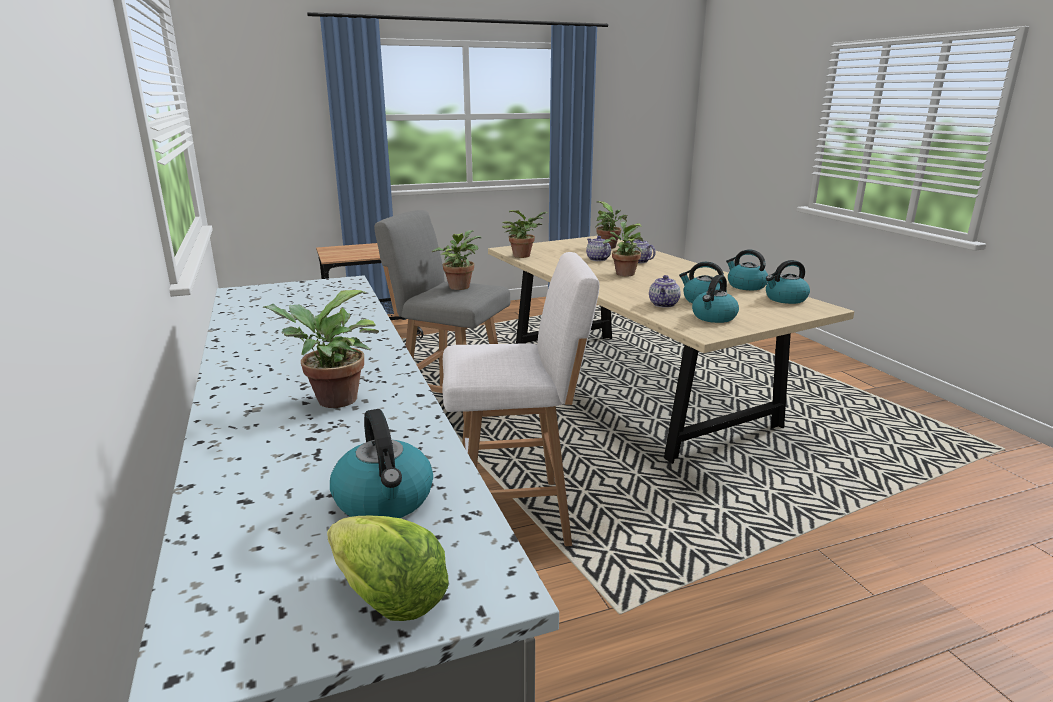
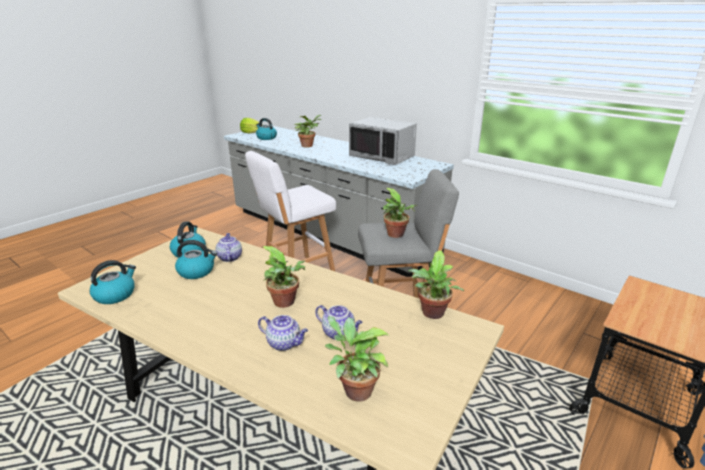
camera: 150 degrees right, 5 degrees up
(271, 322) = (382, 157): none -> grey microwave
(745, 286) = (148, 311): kettle -> none

